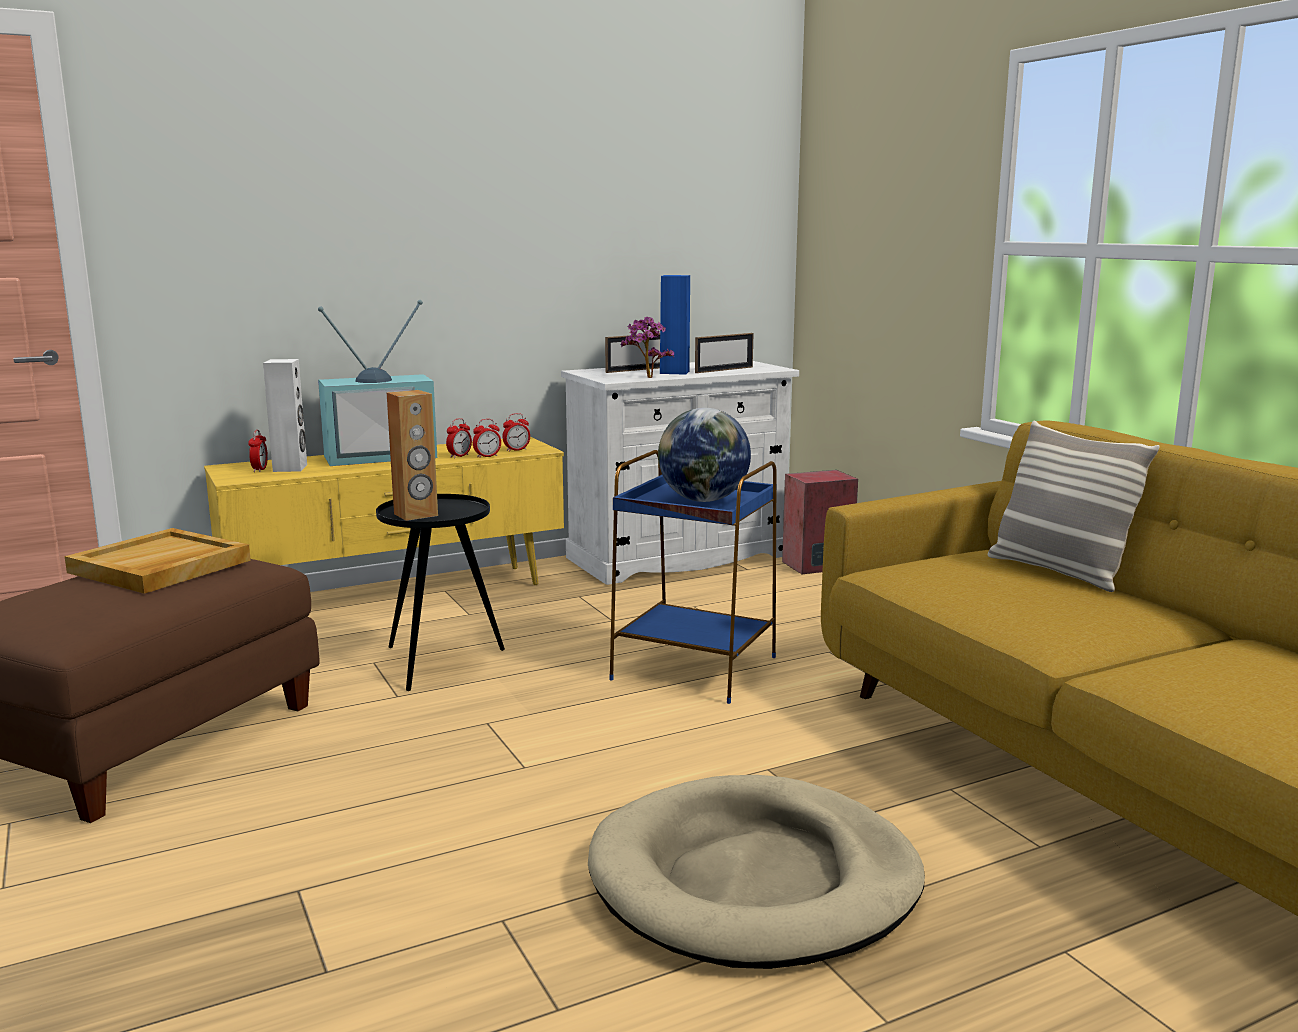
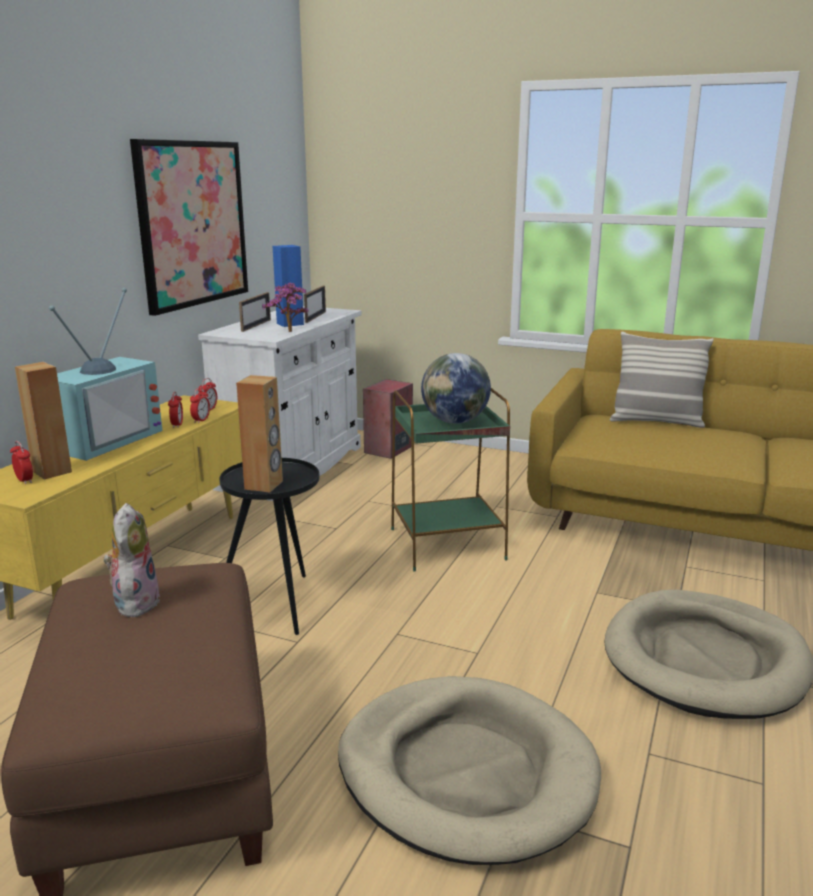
camera: 40 degrees left, 5 degrees up
(160, 567) = (135, 602): beige tray -> plush toy
(290, 468) = (52, 471): white speaker -> brown speaker
(323, 846) = (466, 772): none -> beige dog bed
(573, 244) = (192, 224): none -> picture
(695, 668) = (448, 544): blue side table -> green side table

